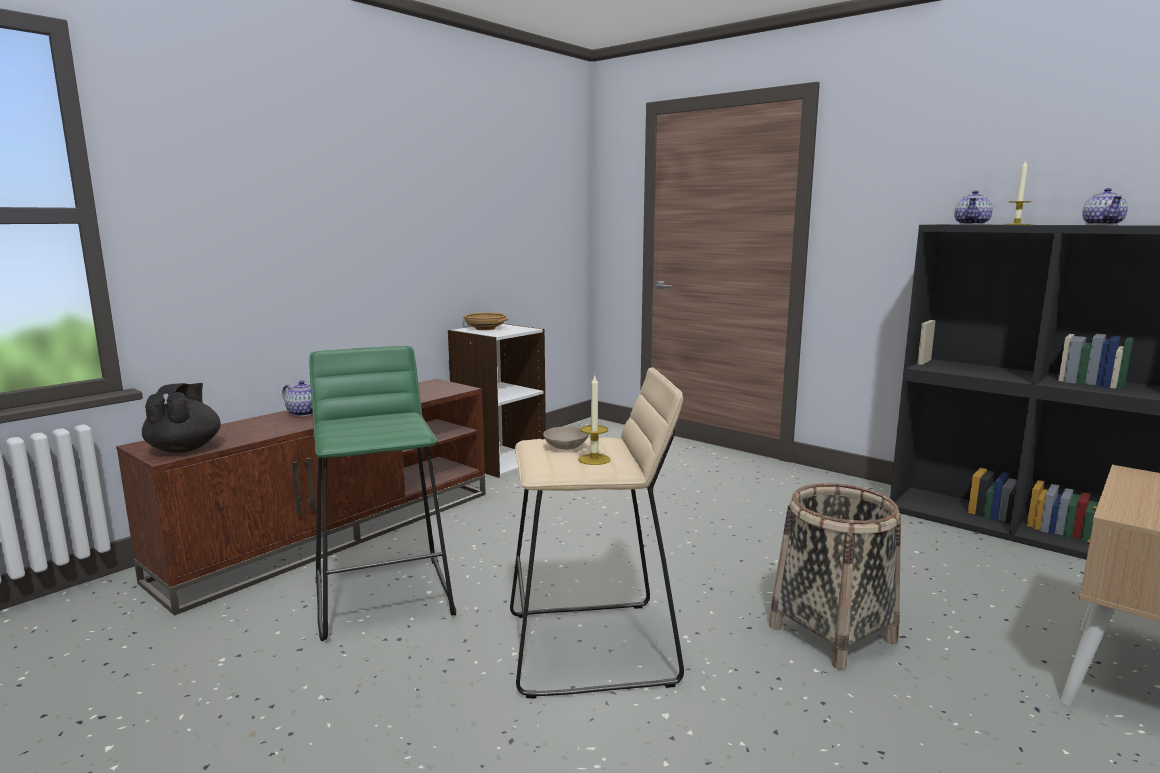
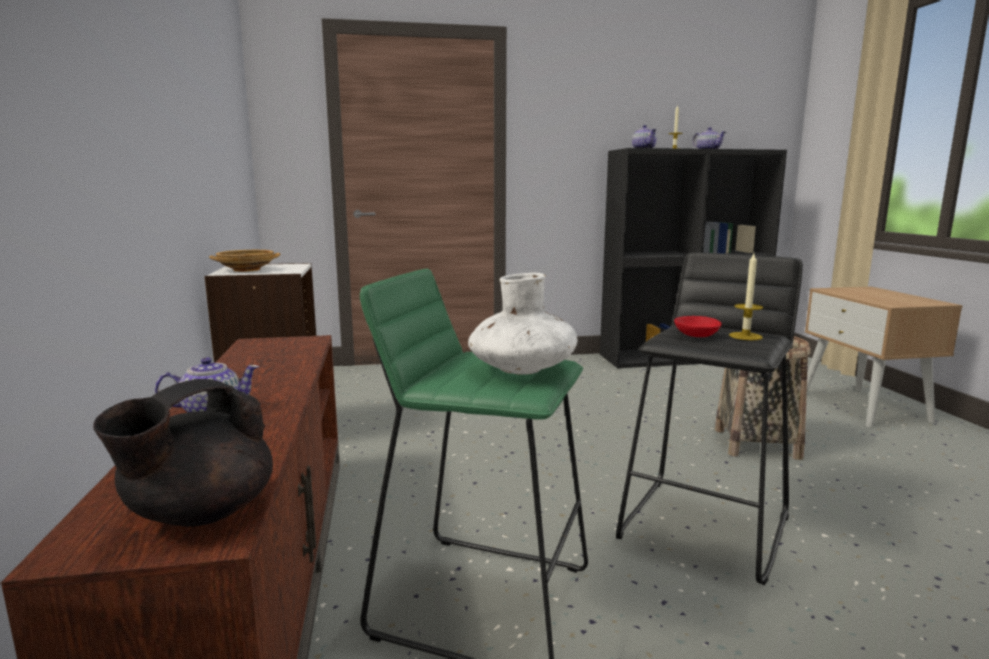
camera: 50 degrees left, 0 degrees up
(185, 448) = (199, 514): black teapot -> black teapot turned 90 degrees counterclockwise
(380, 429) = (522, 370): none -> white vase
(566, 446) = (695, 335): beige bowl -> red bowl
(592, 648) = (705, 526): beige stool -> black stool

